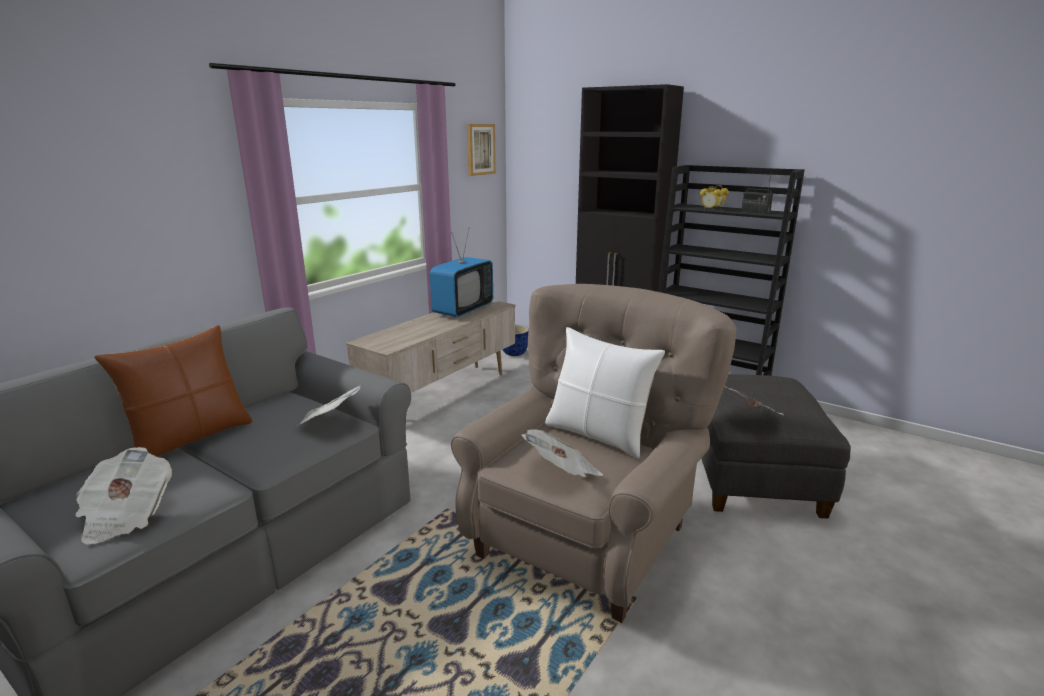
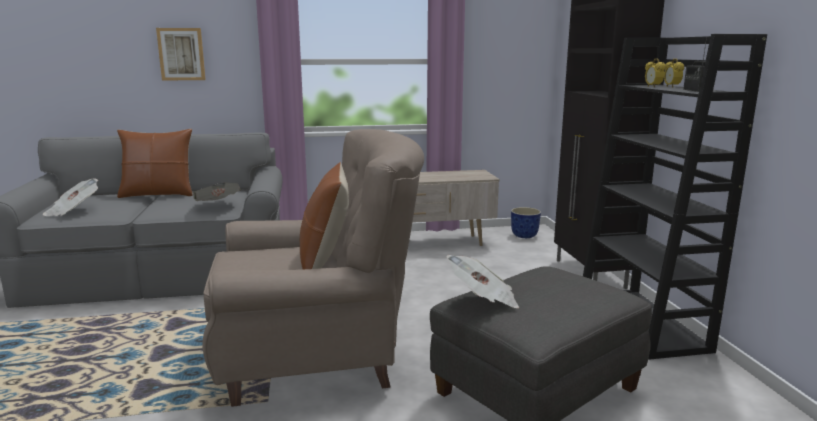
camera: 45 degrees right, 5 degrees down
(463, 310) = (447, 174): television -> none
(480, 149) = (518, 32): picture -> picture (181, 54)
(562, 472) = (247, 266): newspaper -> none
(598, 435) = (325, 260): white pillow -> brown pillow

